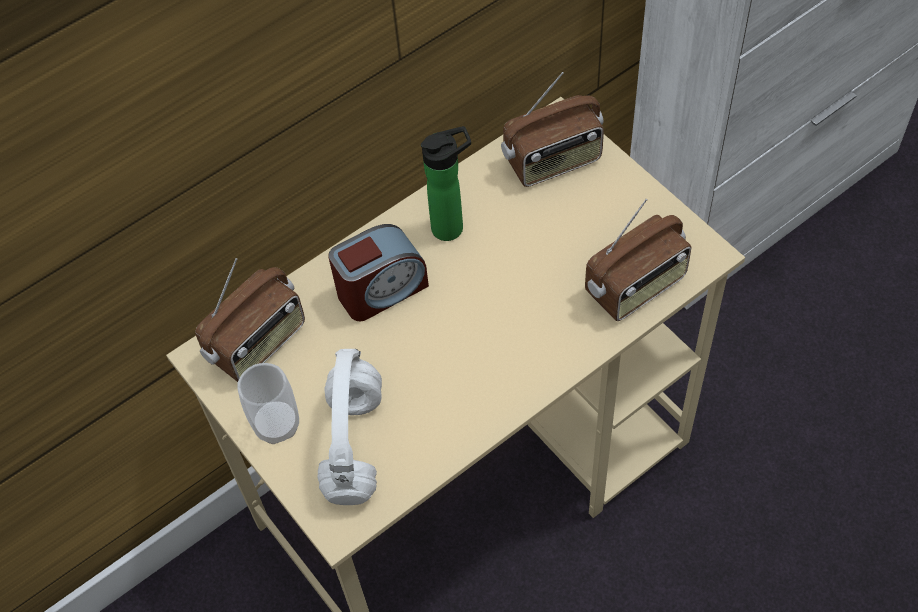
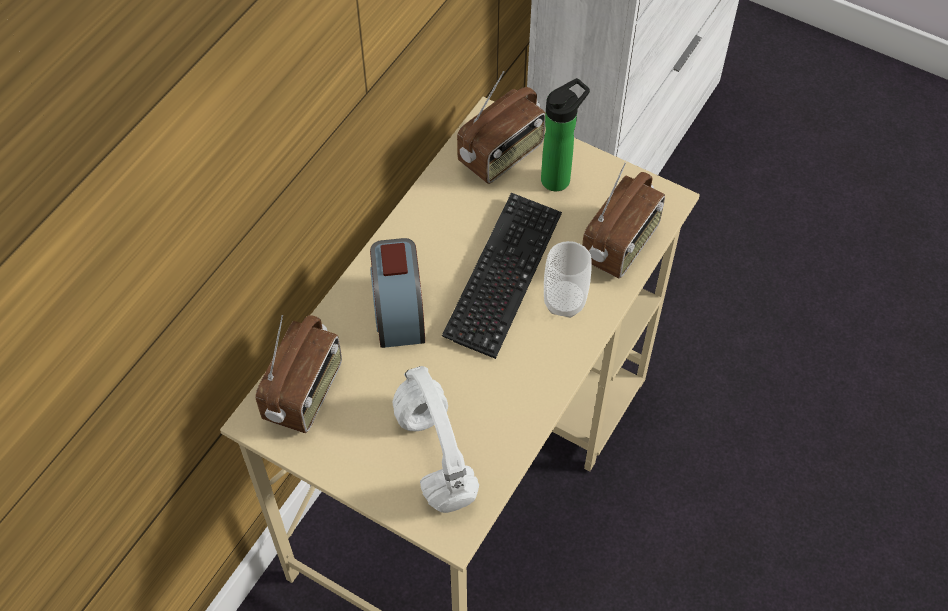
camera: 25 degrees left, 0 degrees up
(277, 425) = (356, 460): cup -> cup (564, 302)
(381, 290) = (398, 311): alarm clock -> alarm clock turned 135 degrees clockwise
(452, 227) = (437, 237): bottle -> bottle (559, 177)
(501, 284) = (503, 275): none -> keyboard

